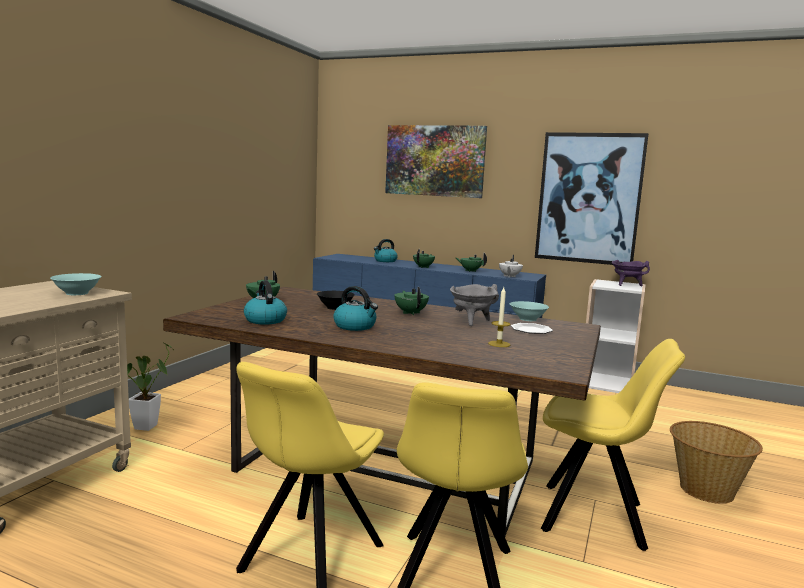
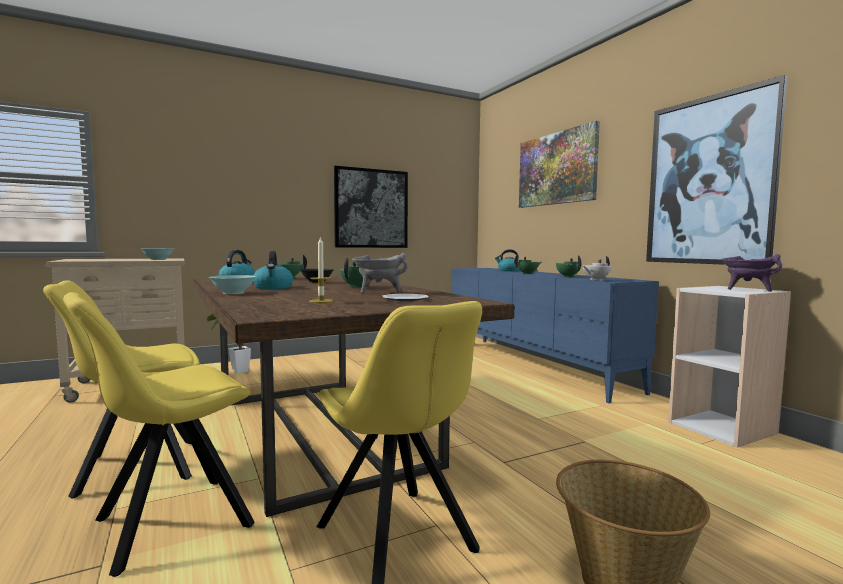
camera: 40 degrees right, 5 degrees down
(232, 189) = (371, 208): none -> picture
(527, 319) = (446, 295): turquoise bowl -> turquoise bowl (233, 293)

